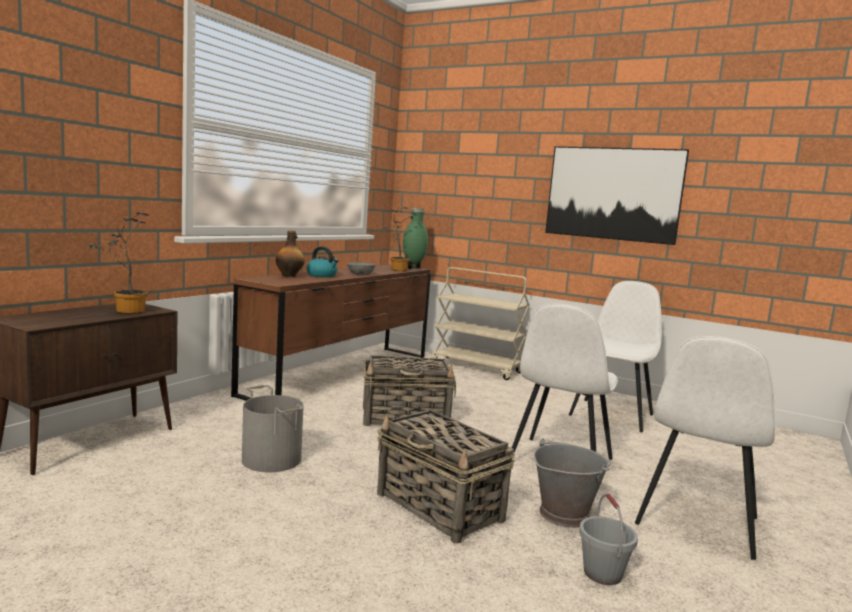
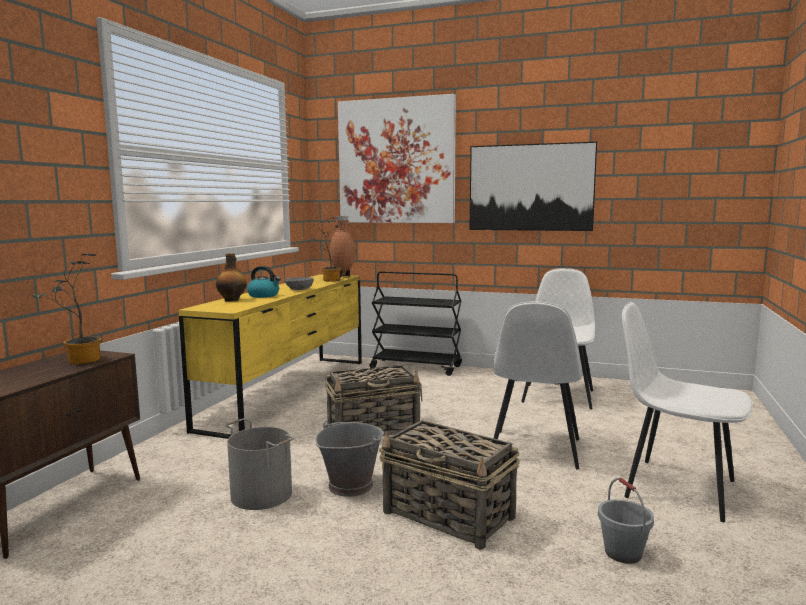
camera: 10 degrees left, 0 degrees up
(342, 374) = (290, 392): brown dresser -> yellow dresser
(414, 268) = (343, 276): green vase -> brown vase
(477, 368) = (416, 367): beige cart -> black cart
(479, 157) = (396, 161): none -> picture
(563, 514) = (563, 501): grey bucket -> grey bucket (350, 485)
(696, 522) = (676, 488): white chair -> white chair turned 105 degrees clockwise

